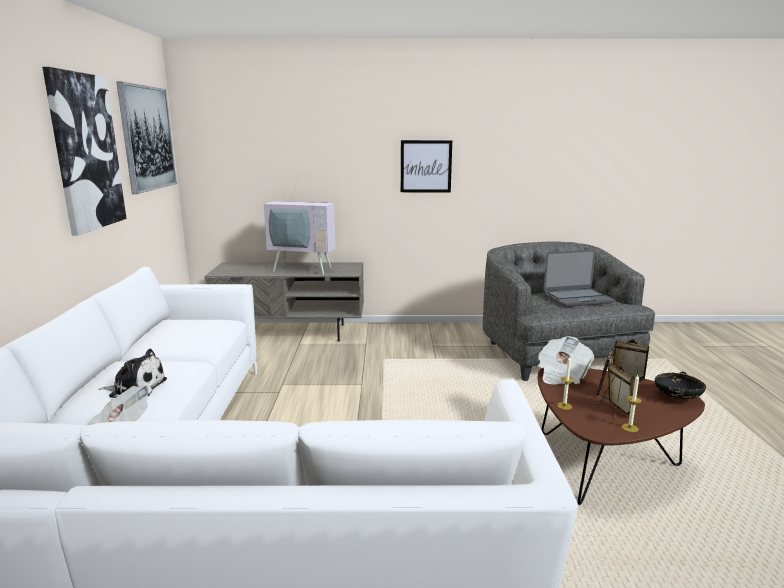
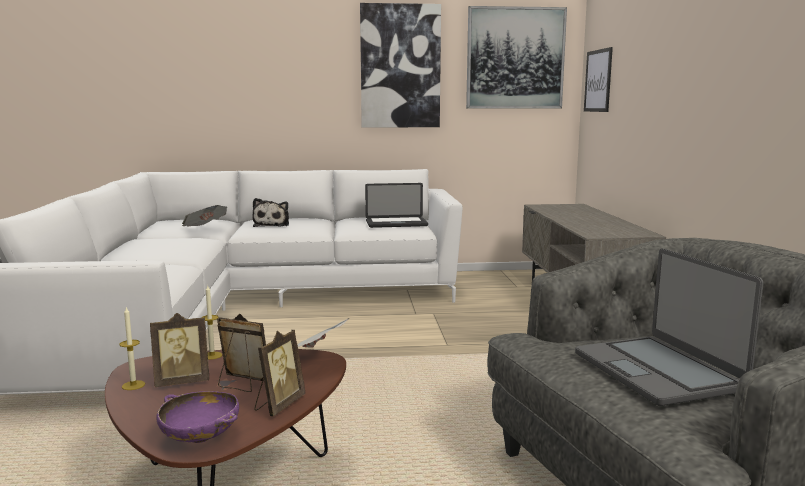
camera: 85 degrees right, 5 degrees down
(200, 327) = (396, 223): none -> laptop
(304, 268) = (592, 222): television -> none
(426, 166) = (748, 80): picture -> picture (598, 81)
(677, 397) = (200, 437): black bowl -> purple bowl

